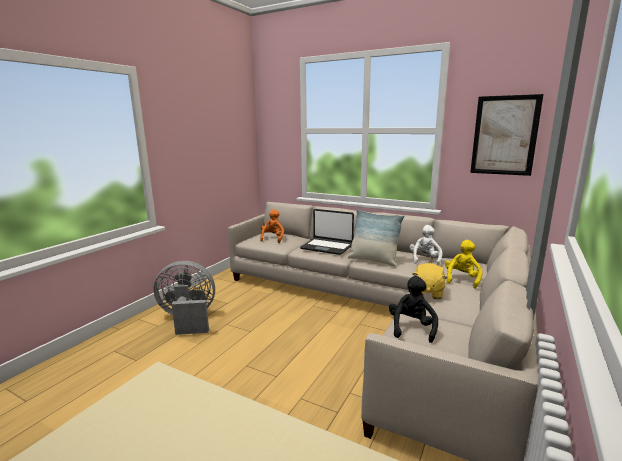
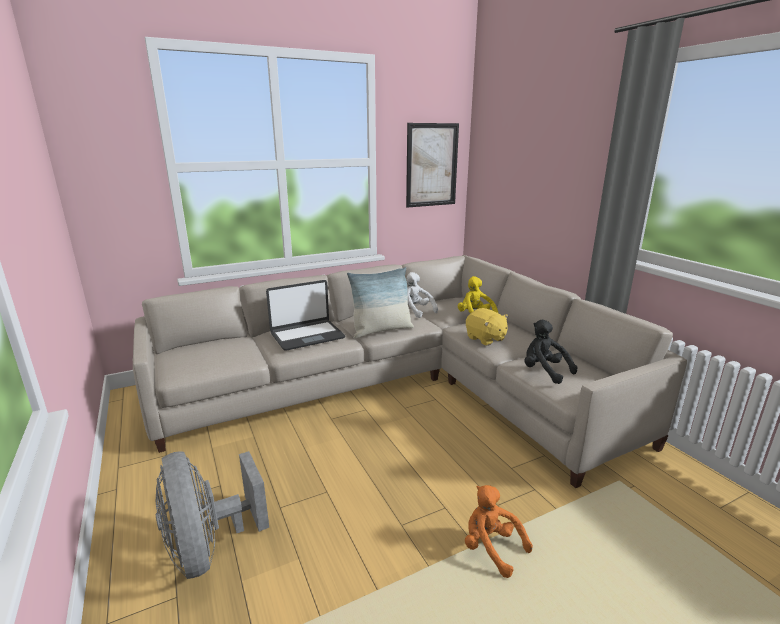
camera: 55 degrees left, 5 degrees up
(188, 319) = (209, 547): grey fan -> grey fan turned 60 degrees counterclockwise
(273, 238) = (208, 355): orange plush toy -> orange plush toy (491, 547)

